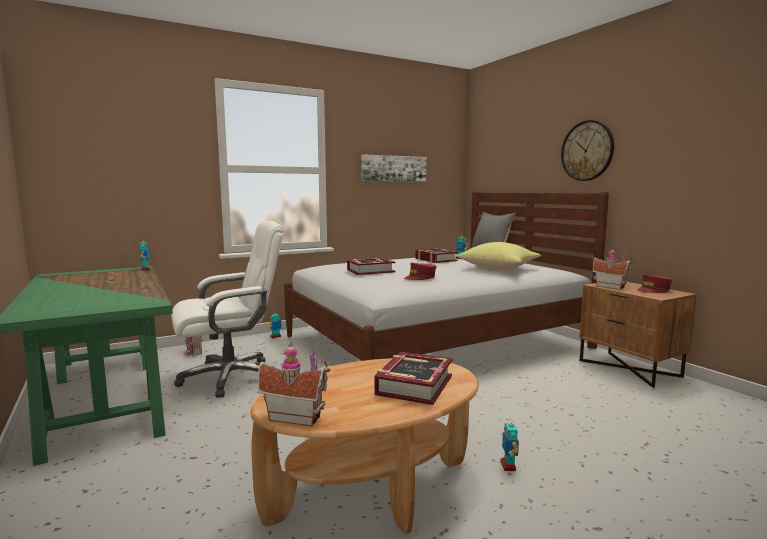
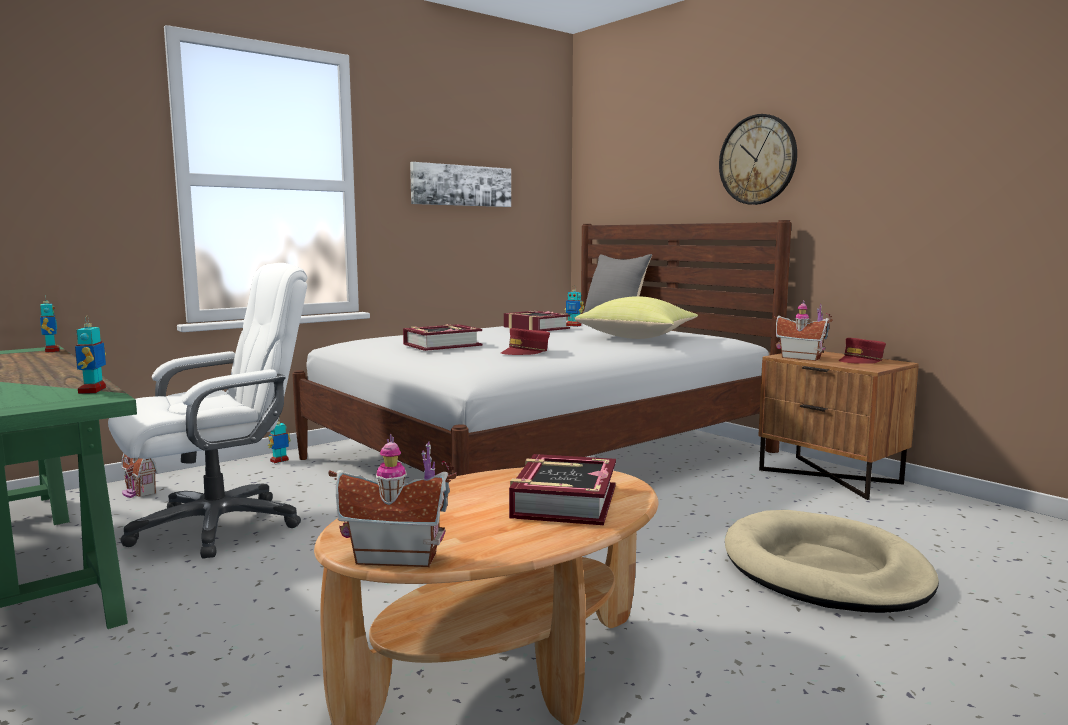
camera: 10 degrees left, 0 degrees up
(508, 466) = (695, 619): toy robot -> toy robot (93, 391)
(608, 438) = (824, 570): none -> beige dog bed

